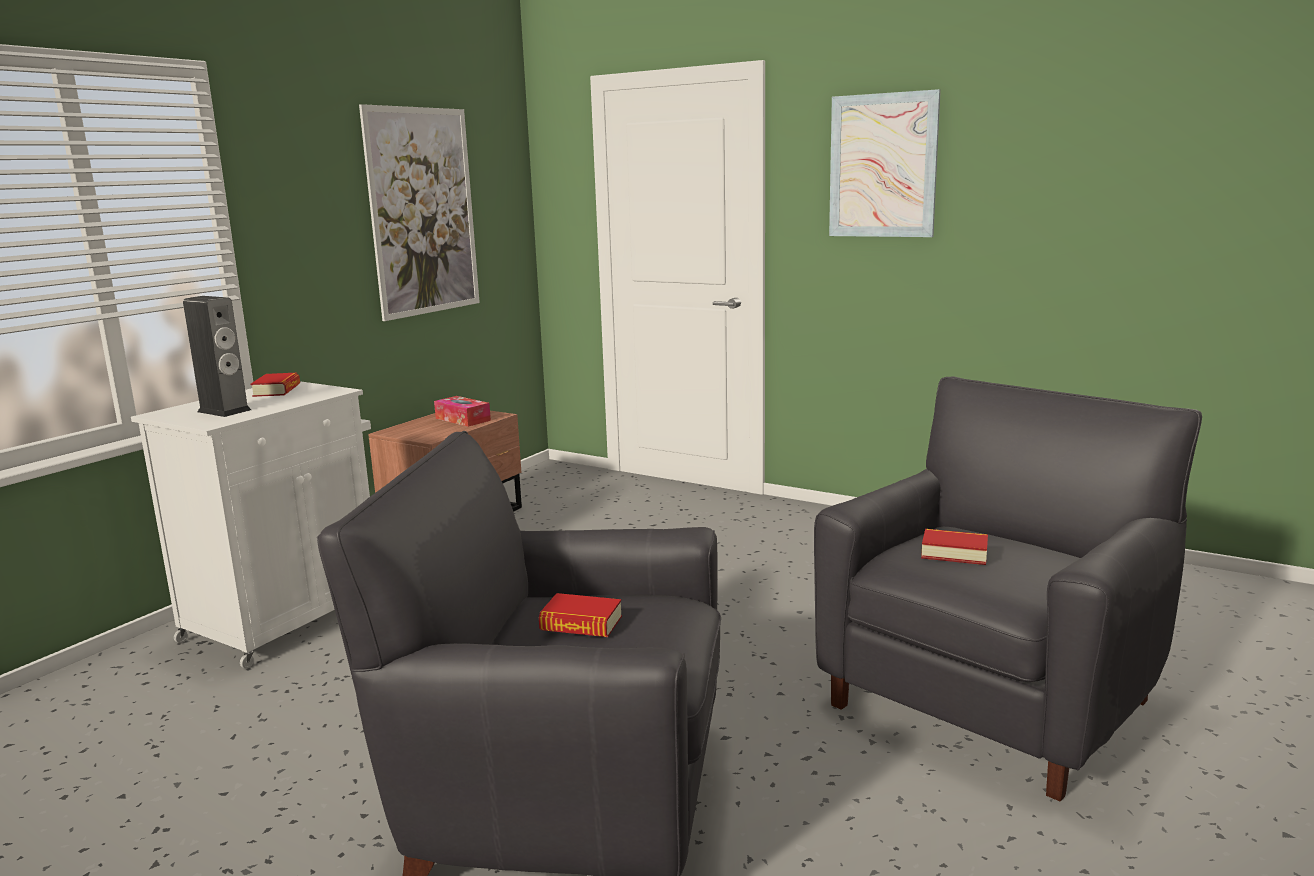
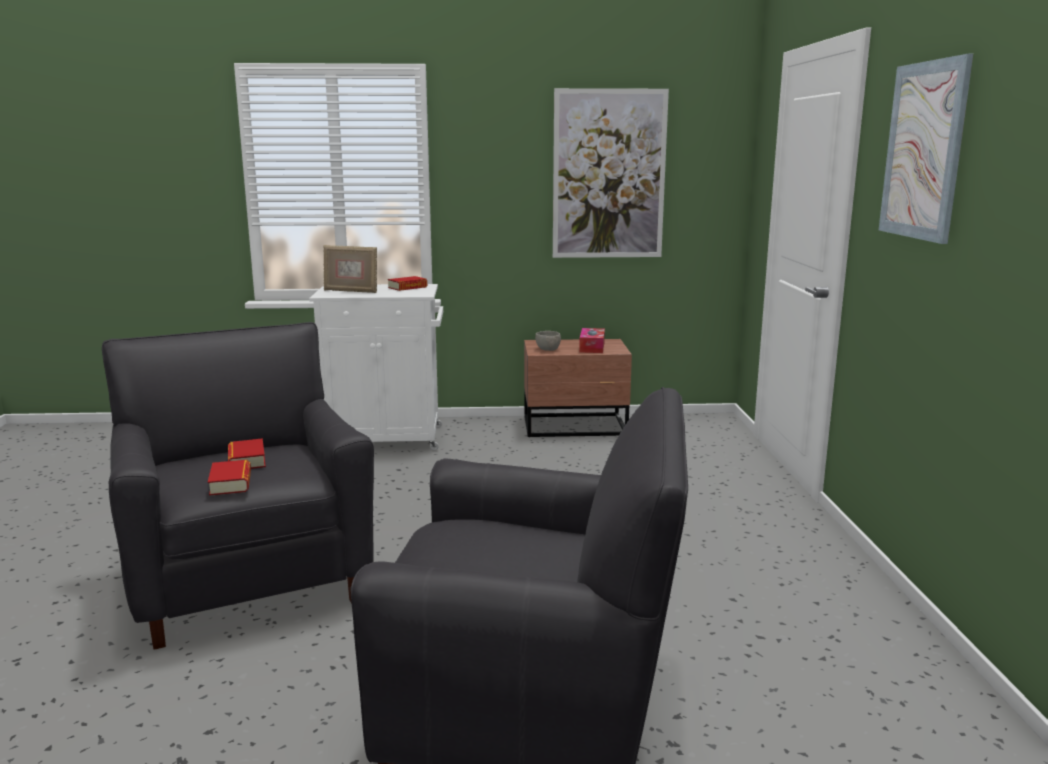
camera: 55 degrees right, 0 degrees up
(224, 411) = (351, 291): speaker -> picture frame
(430, 433) = (547, 349): none -> grey bowl
(954, 553) = (491, 542): book -> book (230, 483)

